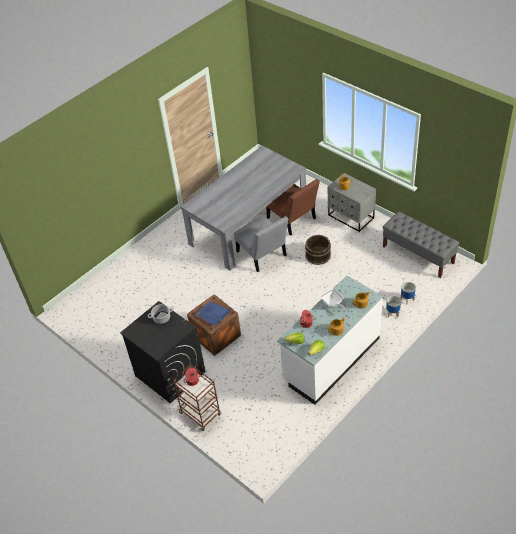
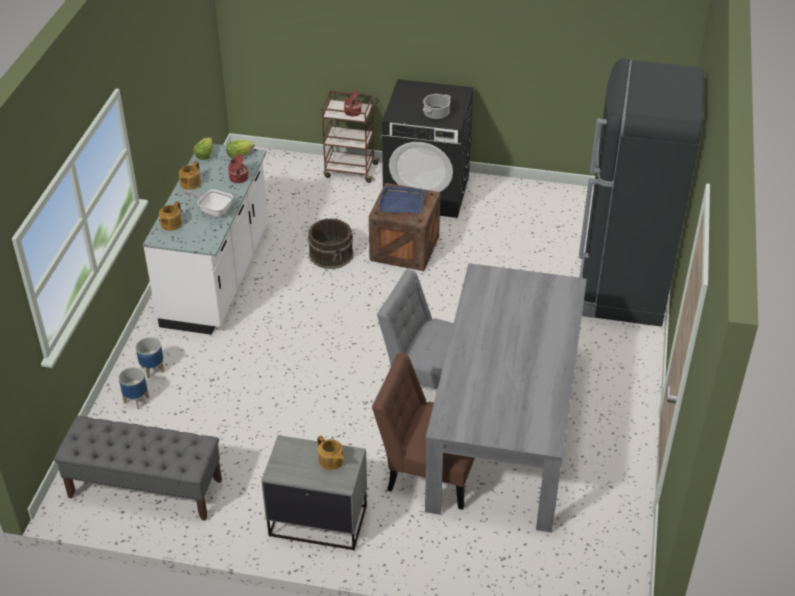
camera: 145 degrees right, 5 degrees down
(132, 268) = (622, 287): none -> black fridge
(317, 255) = (335, 419): brown bucket -> brown bucket (331, 254)

